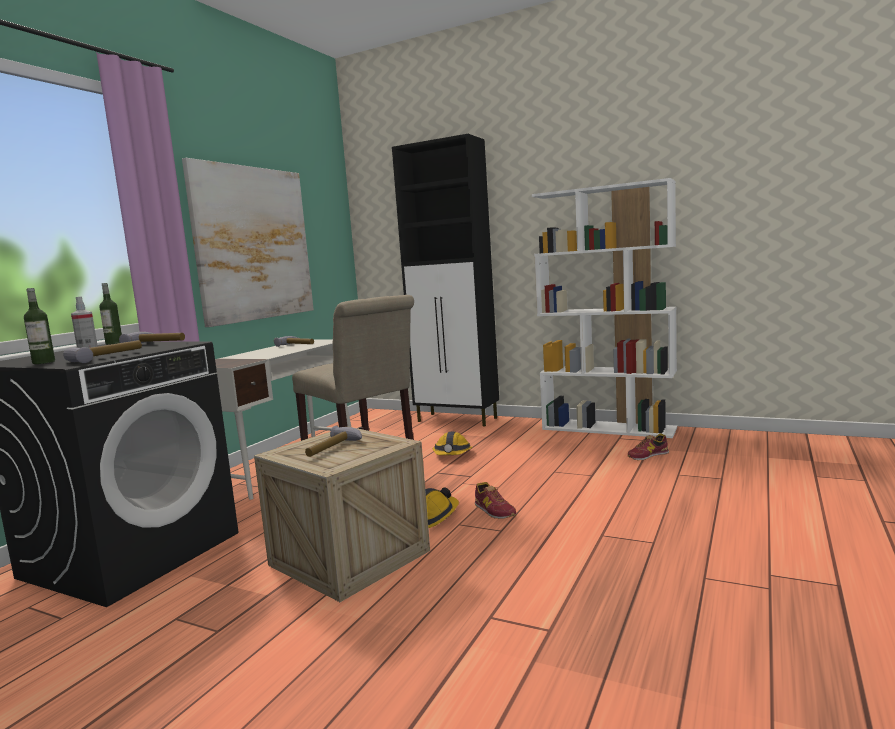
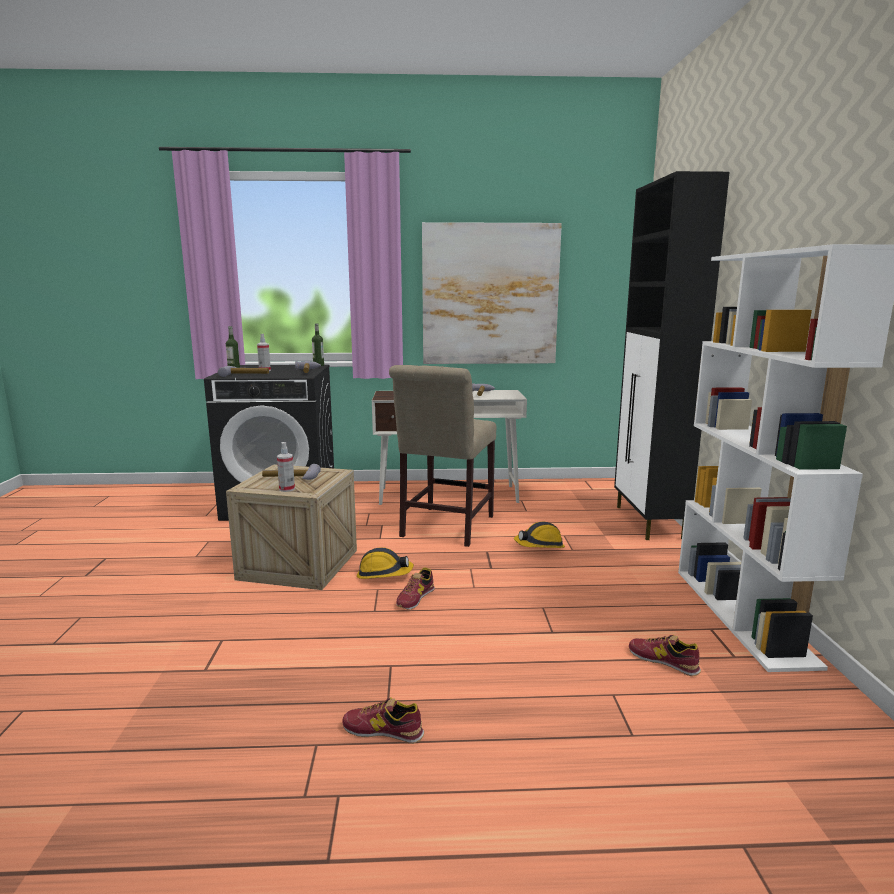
camera: 60 degrees right, 5 degrees up
(371, 450) = (287, 489): none -> spray bottle
(693, 549) = (383, 730): none -> shoe

